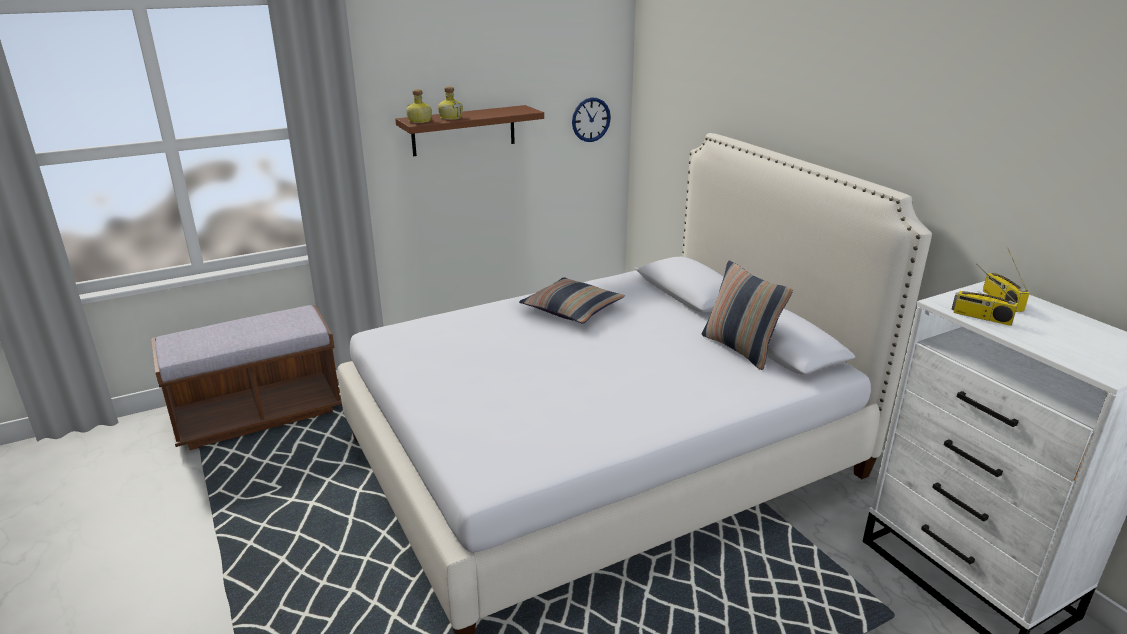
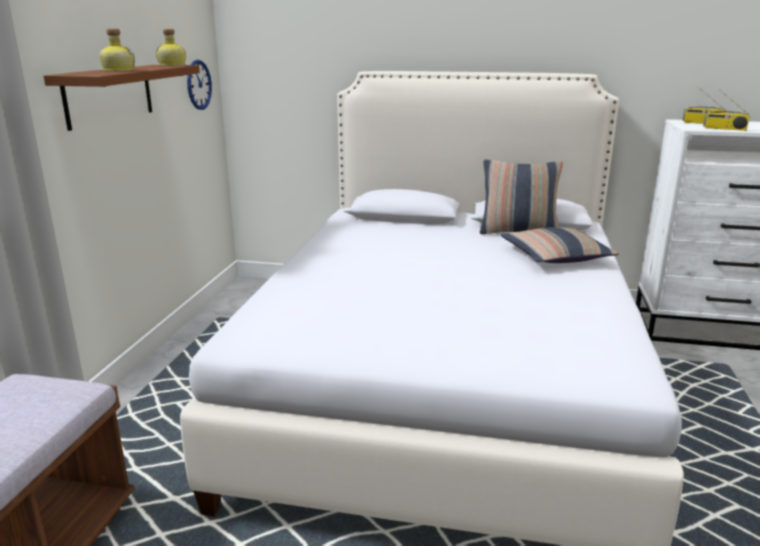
camera: 50 degrees left, 5 degrees down
(419, 121) = (93, 73): bottle -> bottle (173, 65)
(572, 310) = (359, 253): pillow -> pillow (555, 256)
(981, 317) = (724, 129): radio -> radio turned 45 degrees clockwise

